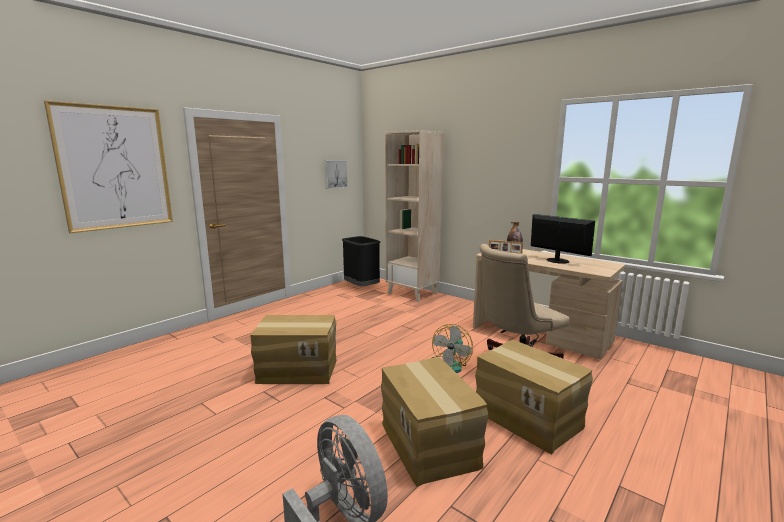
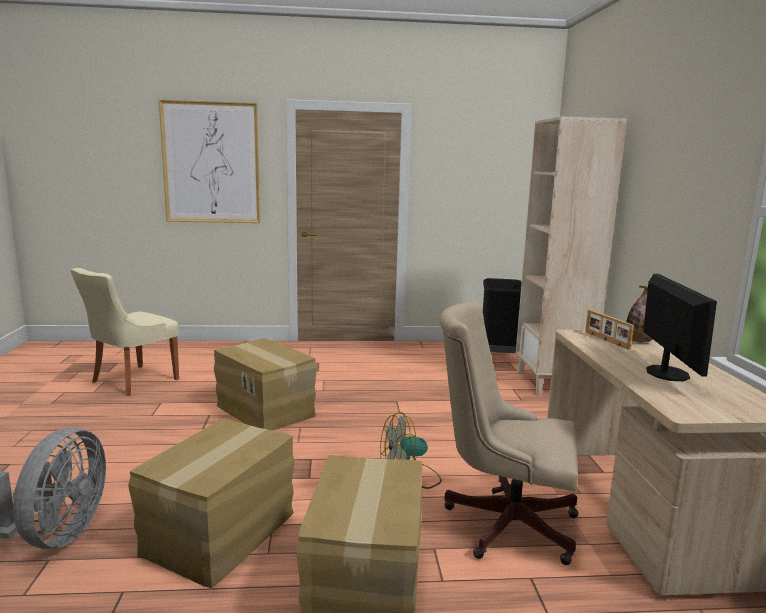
camera: 45 degrees right, 0 degrees up
(129, 401) = (132, 381): none -> beige chair
(335, 174) = (496, 185): picture -> none

